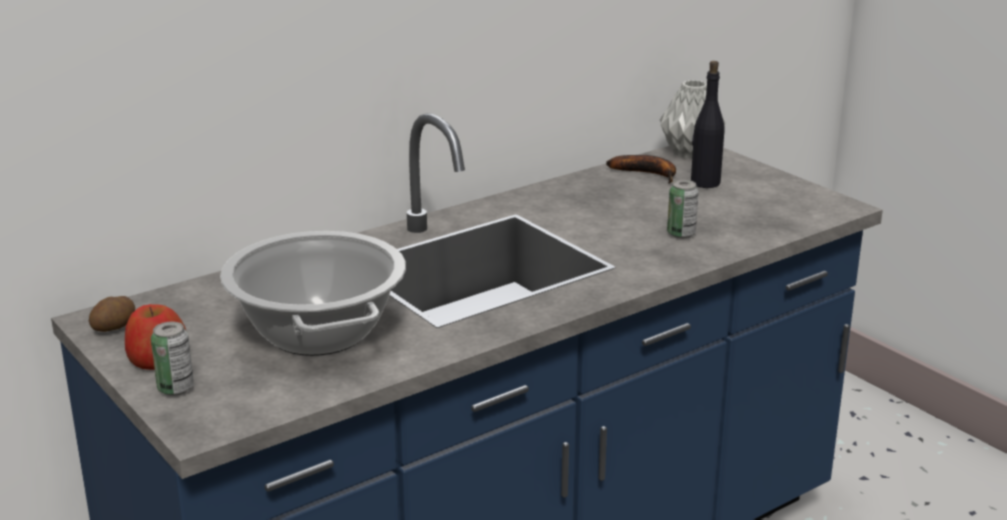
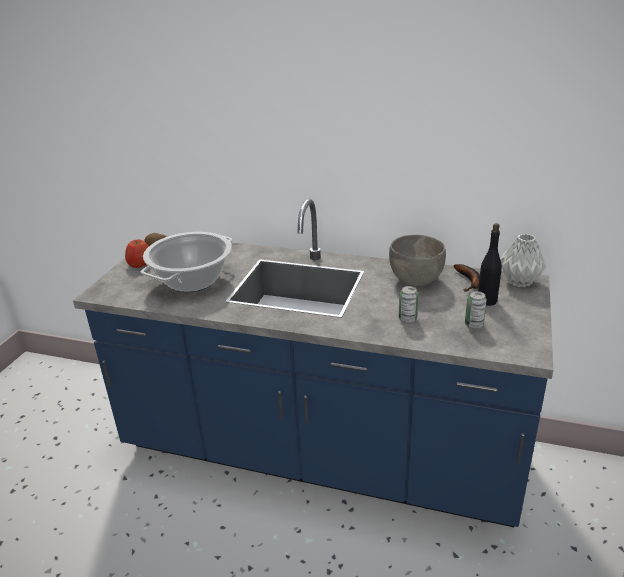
camera: 55 degrees right, 5 degrees up
(175, 388) = (122, 276): can -> can (474, 324)
(596, 197) = (416, 280): none -> grey bowl

